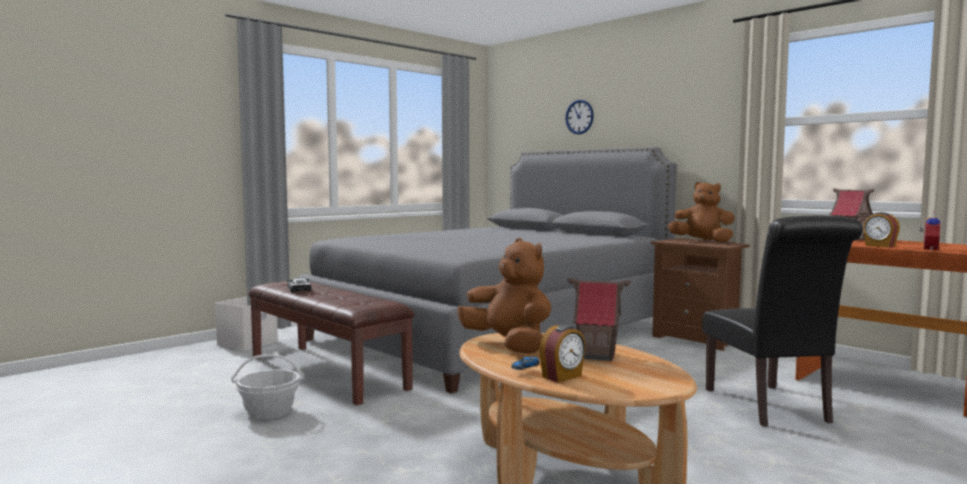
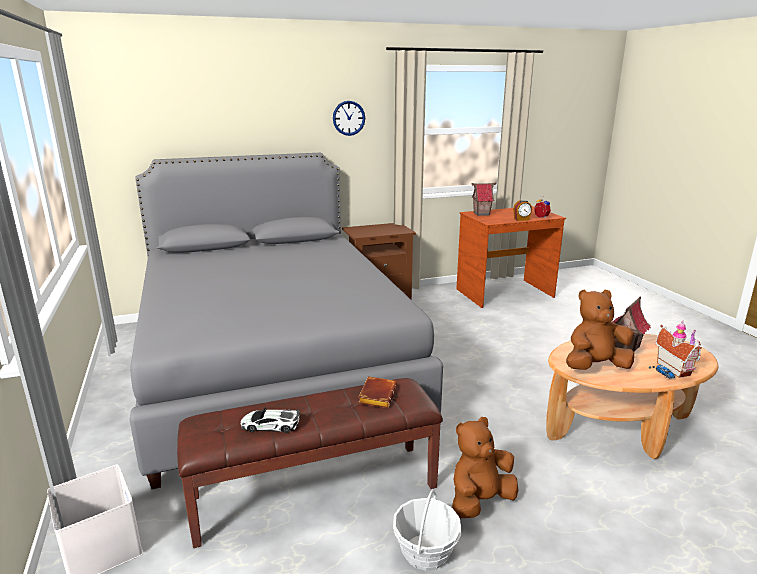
camera: 65 degrees left, 15 degrees up
(361, 299) = (376, 395): none -> brown book
(562, 377) = (675, 368): alarm clock -> toy house
(579, 117) = (221, 119): wall clock -> wall clock (348, 118)
(702, 241) = (375, 228): brown plush toy -> brown plush toy (480, 501)
(771, 408) = (523, 331): black chair -> none

